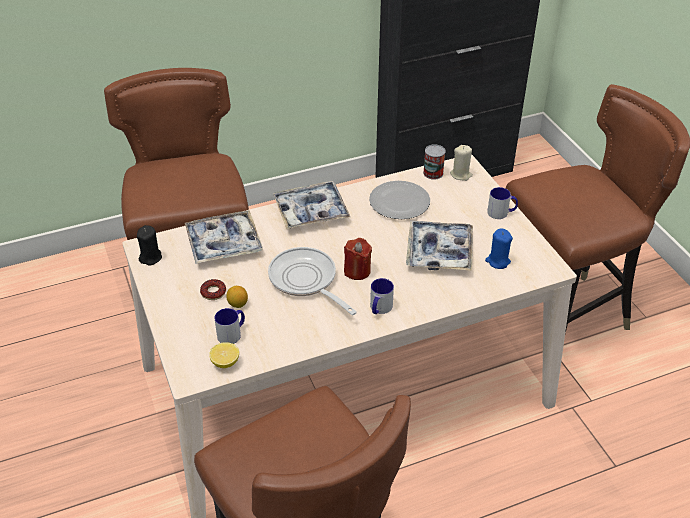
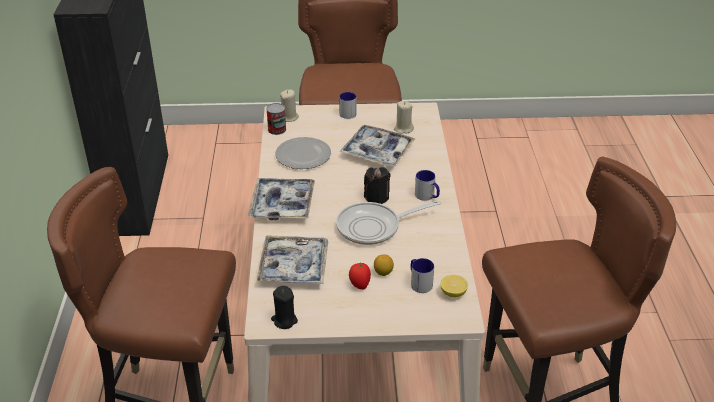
camera: 70 degrees left, 5 degrees down
(213, 292) = (359, 285): donut -> tomato
(357, 271) = (377, 197): red candle -> black candle
(497, 261) = (403, 129): blue candle -> beige candle

